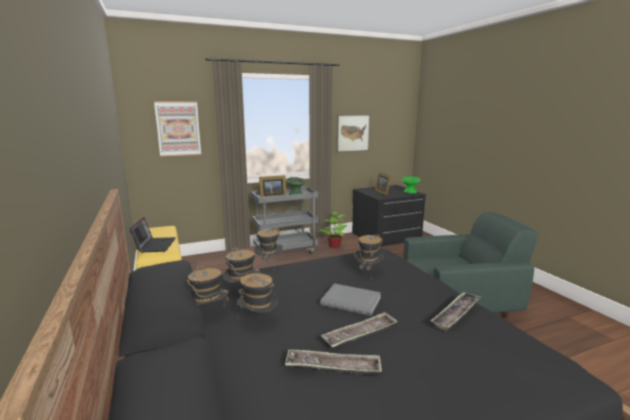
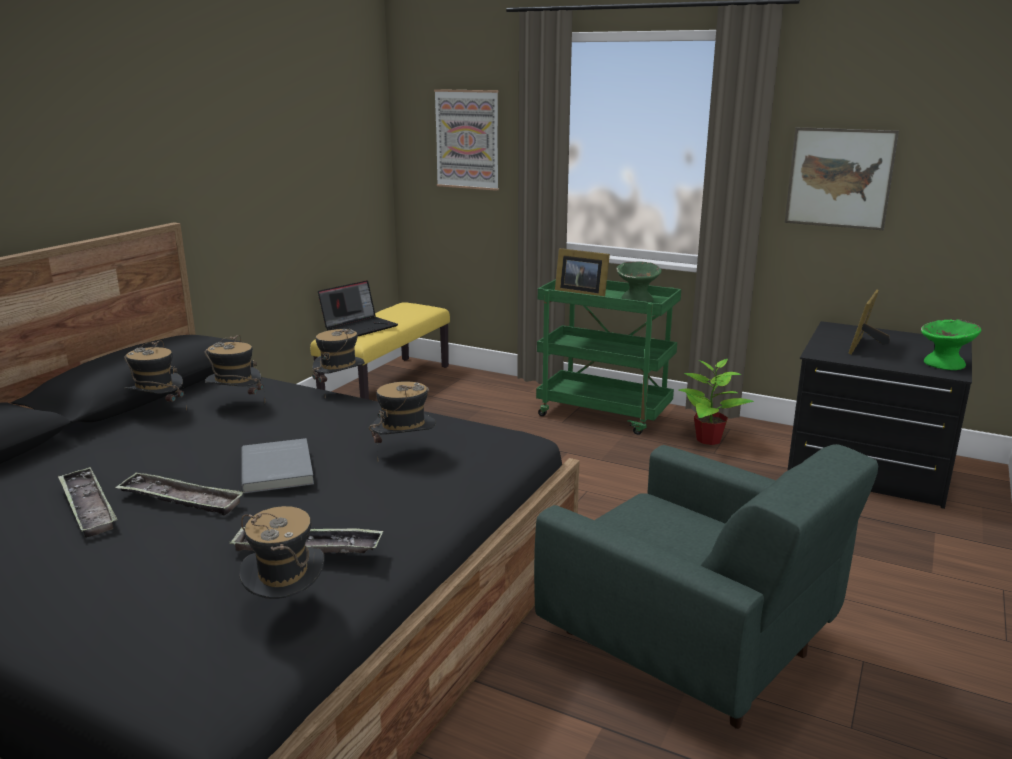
camera: 50 degrees right, 5 degrees up
(258, 321) = (167, 438): hat -> hat (287, 609)
(286, 251) = (605, 414): grey cart -> green cart

